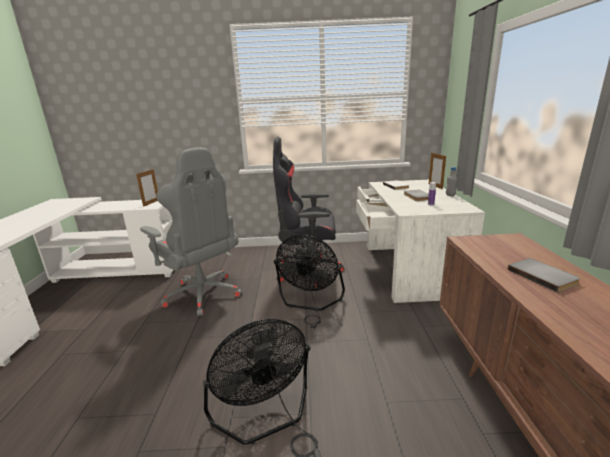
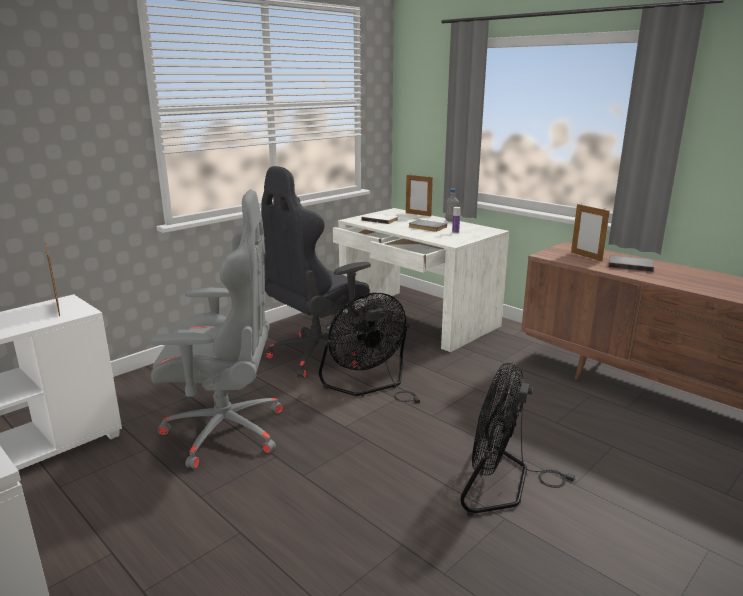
camera: 45 degrees left, 0 degrees up
(507, 252) = (586, 256): none -> picture frame

